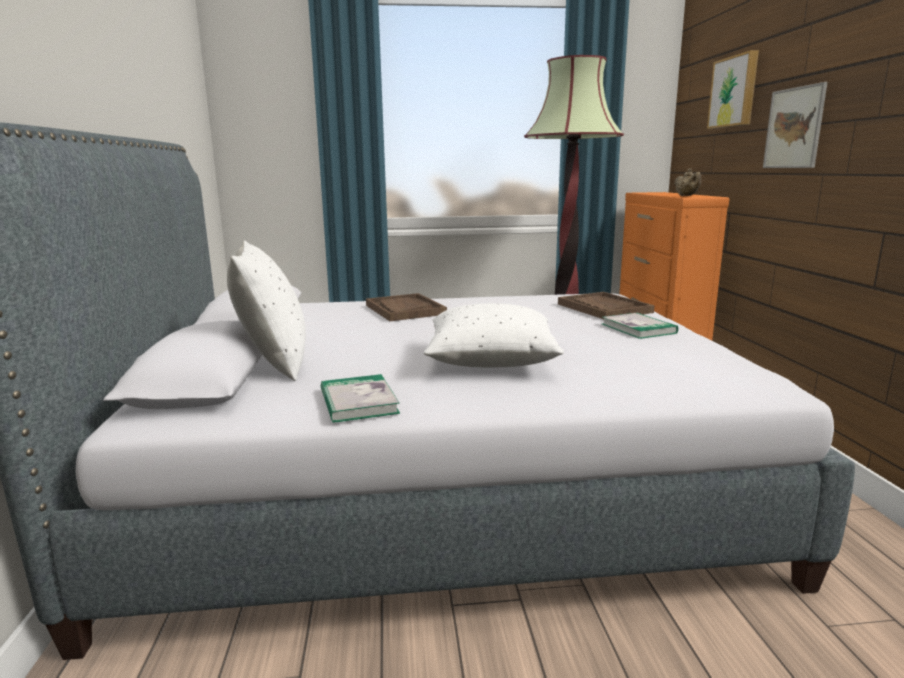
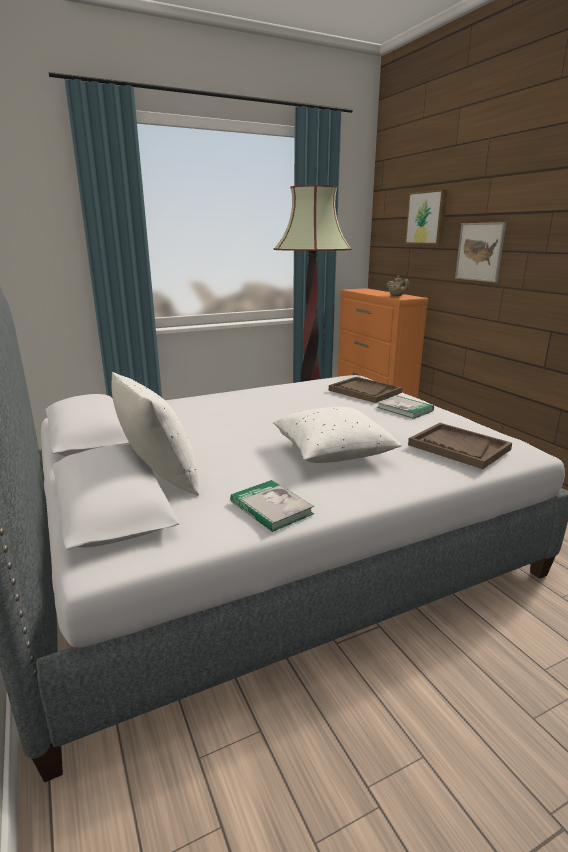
camera: 20 degrees left, 5 degrees up
(404, 310) = (213, 407): brown tray -> brown tray (458, 447)

